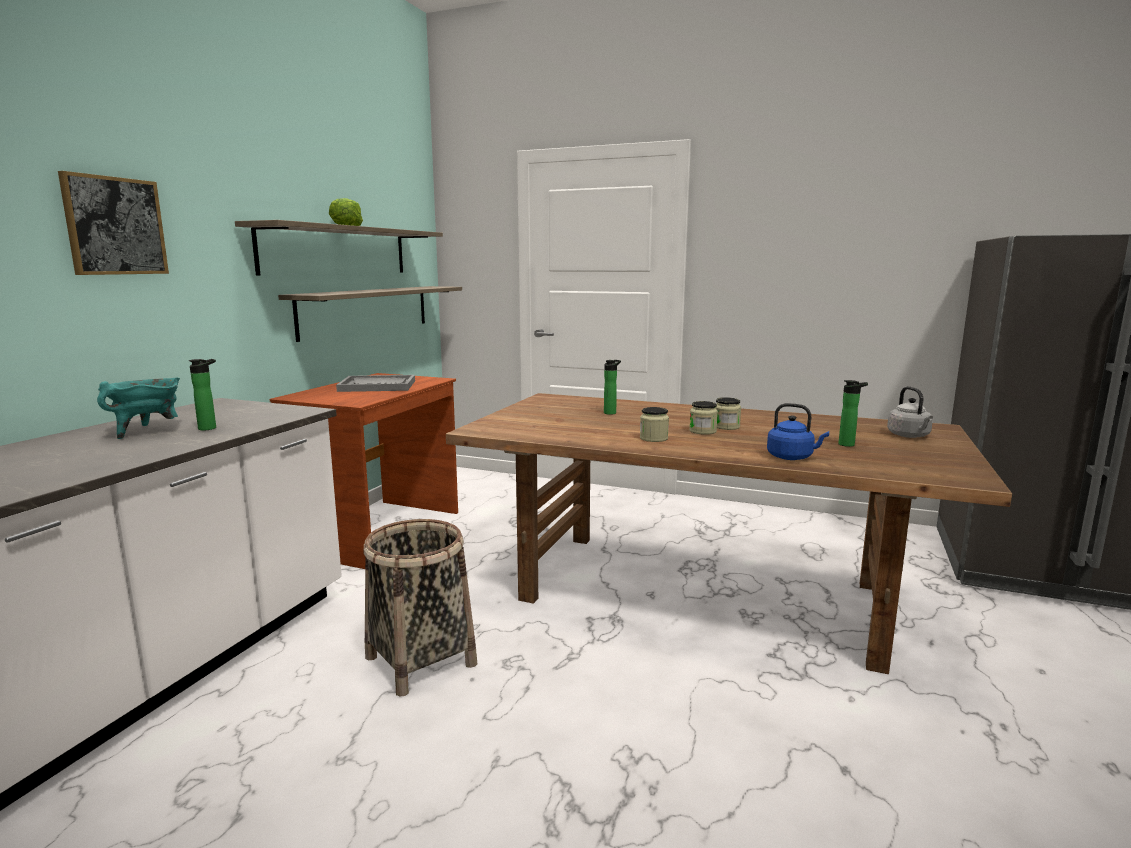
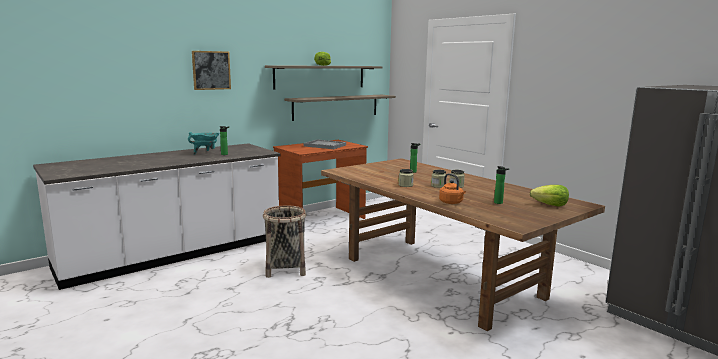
camera: 30 degrees right, 0 degrees up
(792, 457) = (452, 203): blue kettle -> orange kettle
(909, 436) = (550, 205): grey kettle -> lettuce

